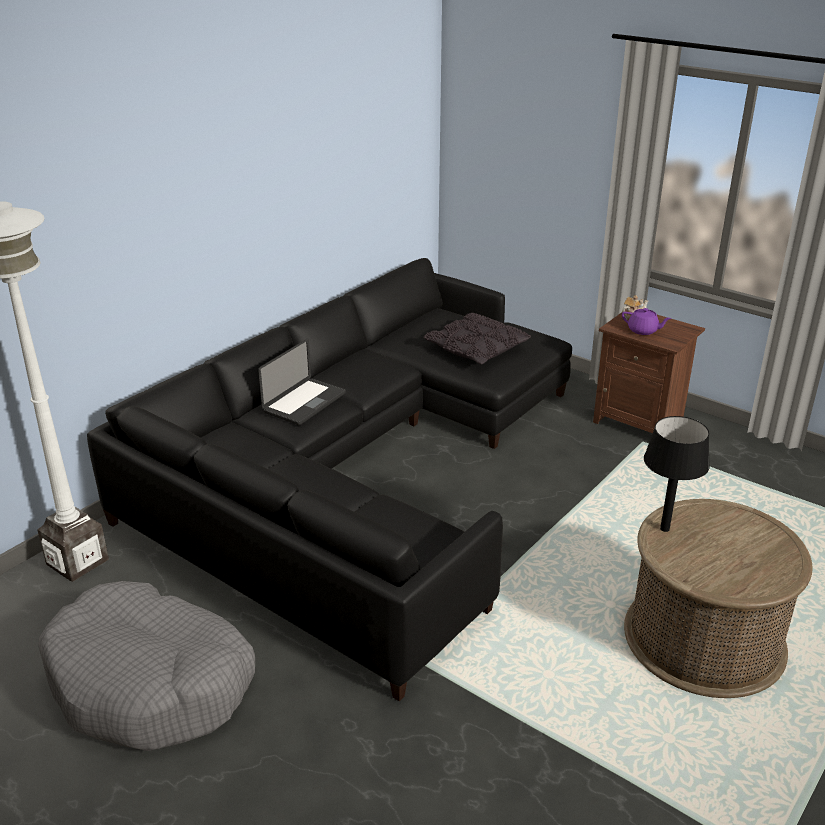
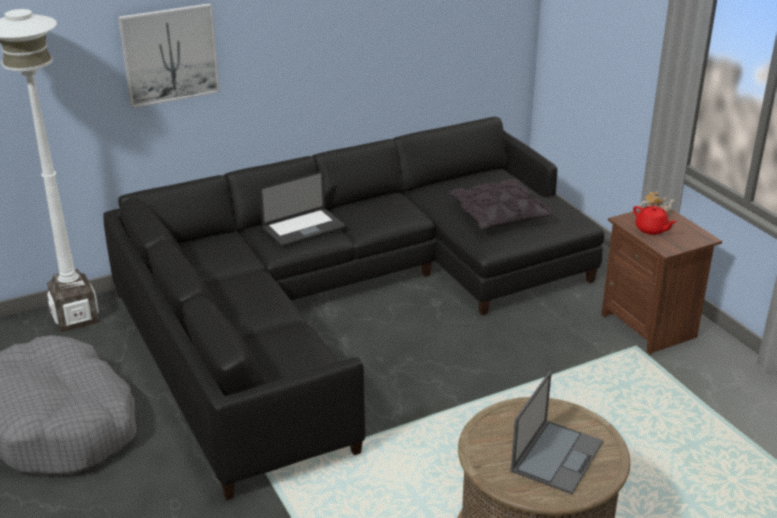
camera: 25 degrees right, 0 degrees up
(137, 238) = (169, 54): none -> picture
(643, 331) = (651, 229): purple teapot -> red teapot
(664, 529) = (503, 417): black table lamp -> none
(740, 549) = (557, 455): none -> laptop

